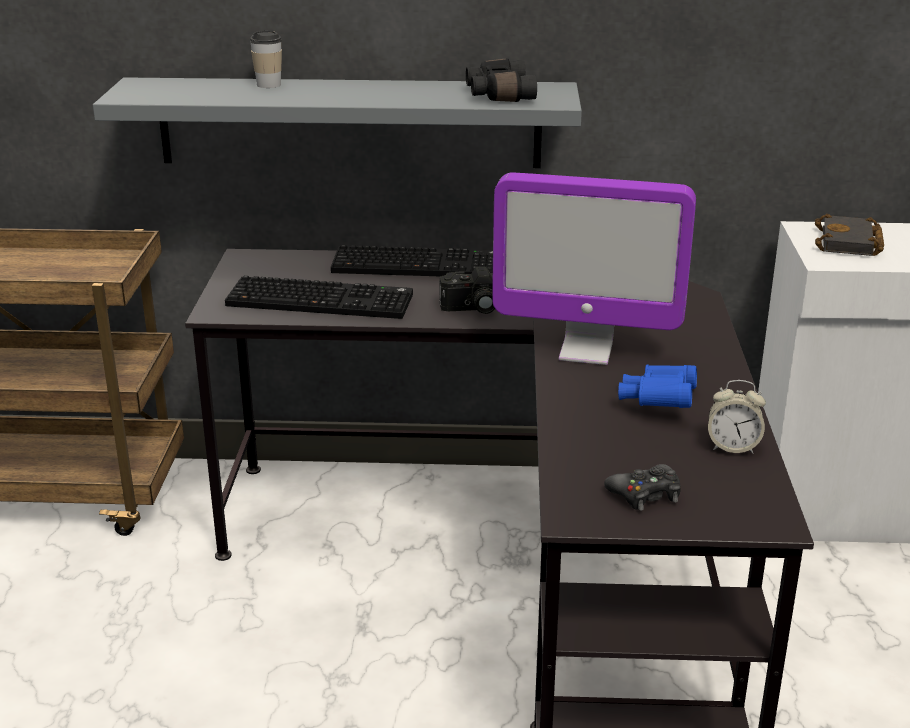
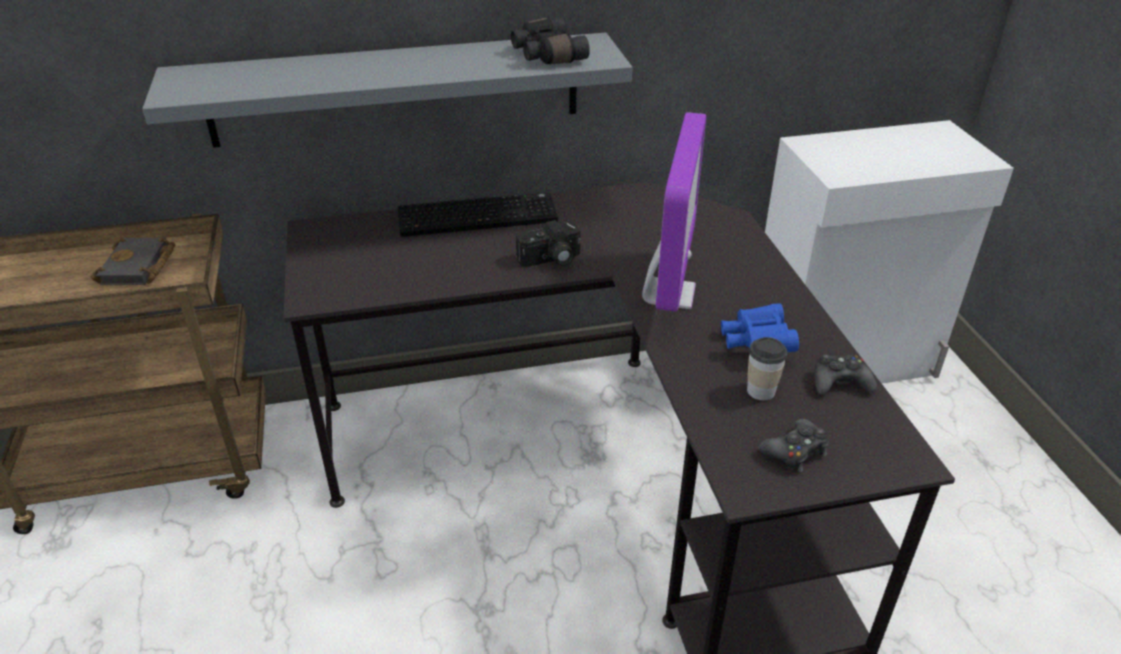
camera: 15 degrees left, 10 degrees up
(269, 85) = (316, 63): cup -> cup (761, 391)
(322, 300) = (406, 270): keyboard -> none
(586, 351) = (668, 294): monitor -> monitor turned 75 degrees counterclockwise
(732, 447) = (840, 382): alarm clock -> black game controller
(850, 243) = (847, 155): black book -> black book (138, 268)

